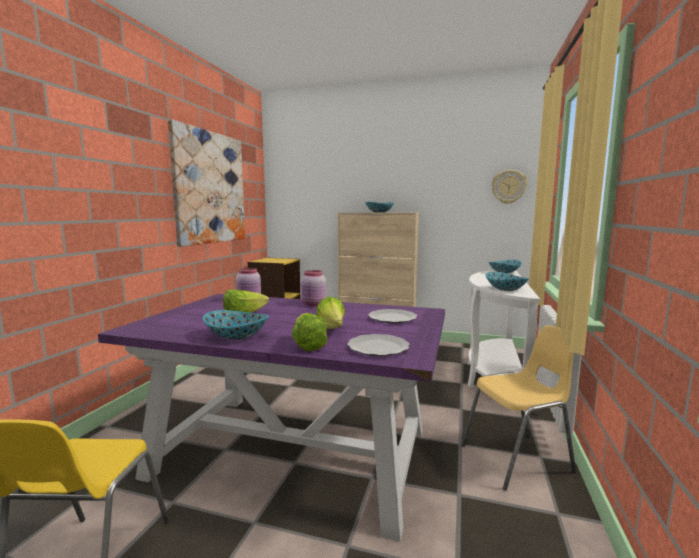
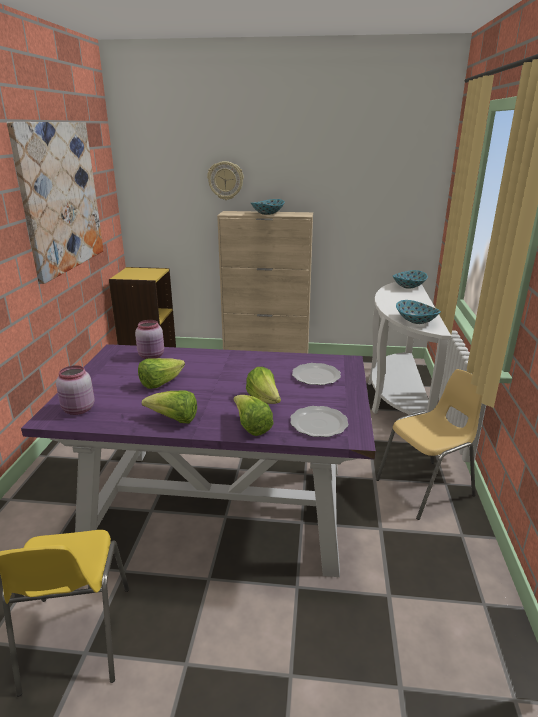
camera: 10 degrees left, 15 degrees up
(236, 336) = (174, 419): bowl -> lettuce
(313, 304) = (226, 357): pink jar -> pink jar (78, 410)
(508, 187) = (415, 183): wall clock -> wall clock (225, 180)

